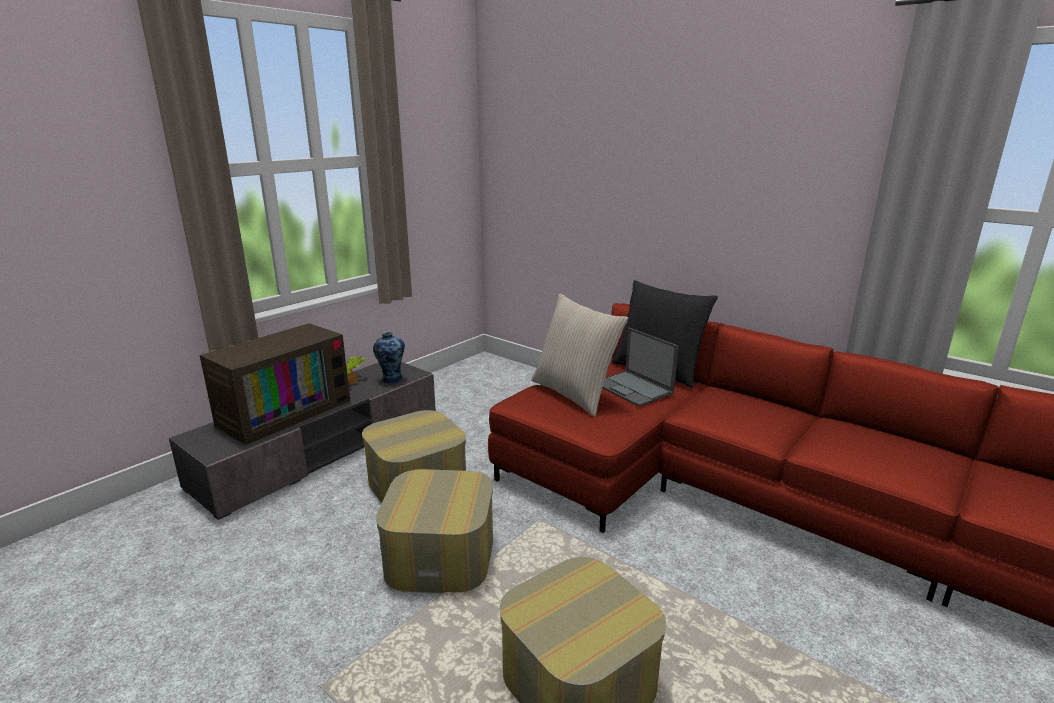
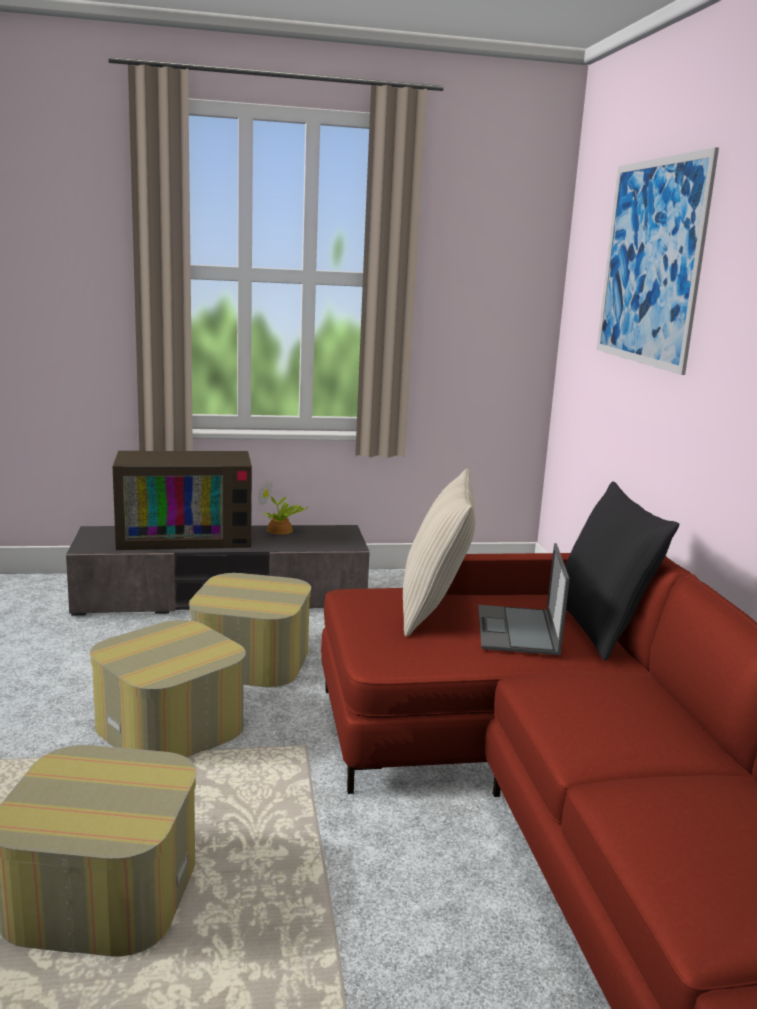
camera: 40 degrees right, 5 degrees down
(391, 379) = (320, 543): vase -> none
(588, 133) = (650, 262): none -> picture

